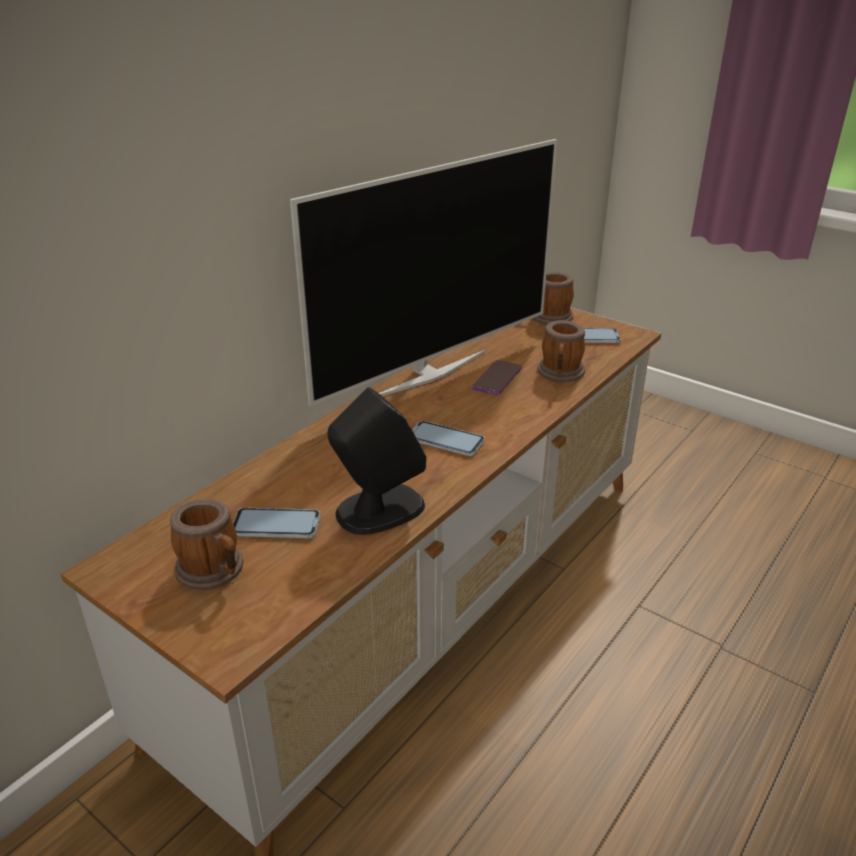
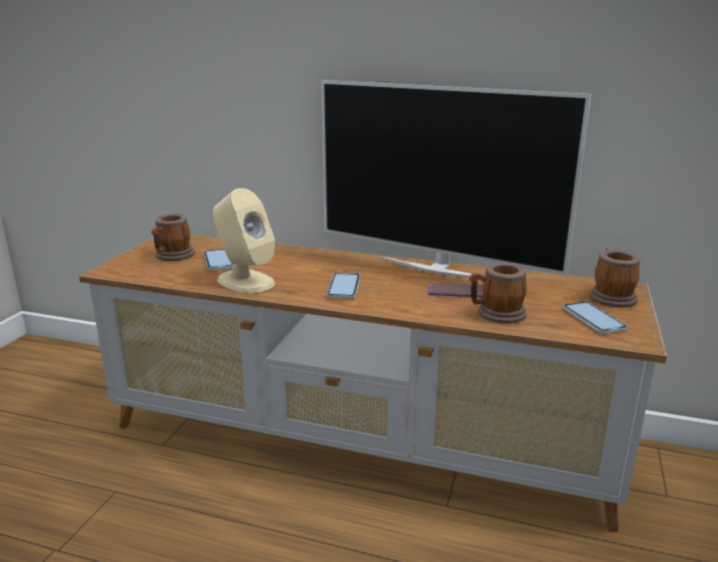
camera: 70 degrees right, 10 degrees down
(379, 510) = (245, 281): black speaker -> beige speaker

